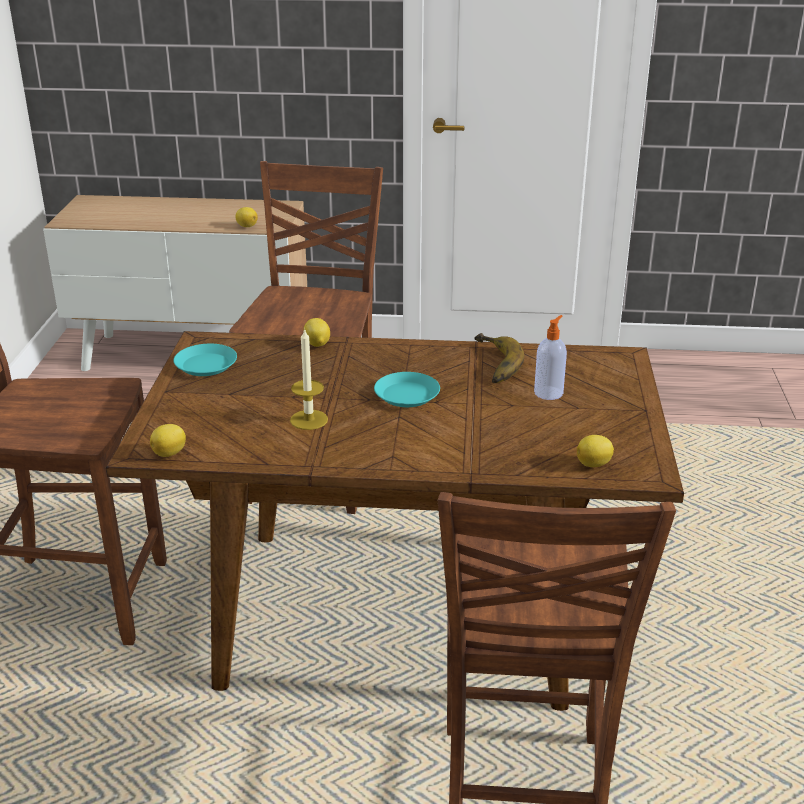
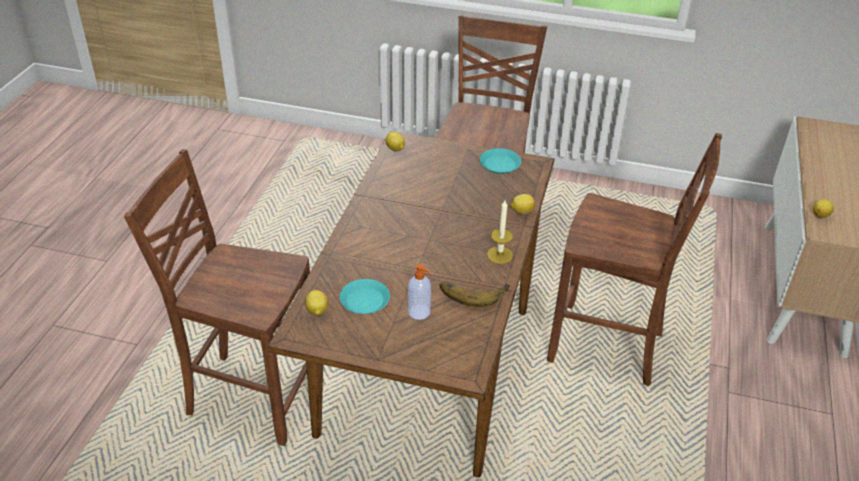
camera: 100 degrees right, 10 degrees up
(309, 420) = (416, 199): candle -> candle (500, 255)
(407, 395) = (436, 243): turquoise plate -> turquoise plate (364, 300)

